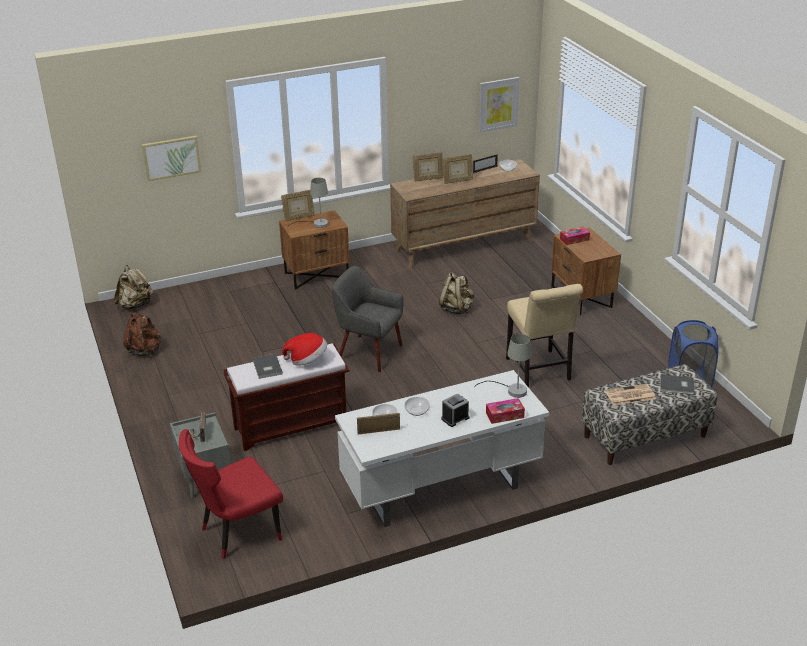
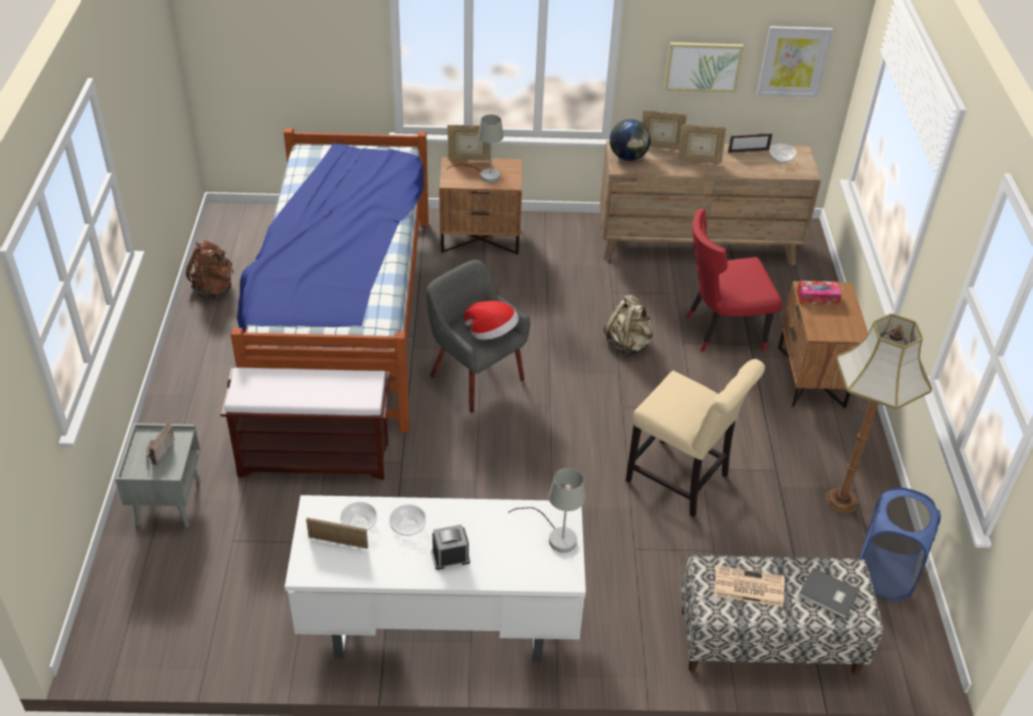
camera: 20 degrees right, 10 degrees up
(135, 305) = (242, 220): beige backpack -> none
(171, 157) = (306, 45): picture -> picture (703, 66)
(237, 533) = (156, 598): red chair -> red chair (721, 331)
(252, 341) = (344, 315): none -> bed
(266, 368) = (279, 383): grey book -> none
(307, 360) = (336, 388): hat -> hat (492, 333)
(411, 189) = (628, 157): none -> globe
(504, 415) = (520, 576): tissue box -> none
(539, 371) = (681, 481): beige chair -> beige chair turned 60 degrees counterclockwise
(640, 354) = (841, 500): none -> floor lamp

